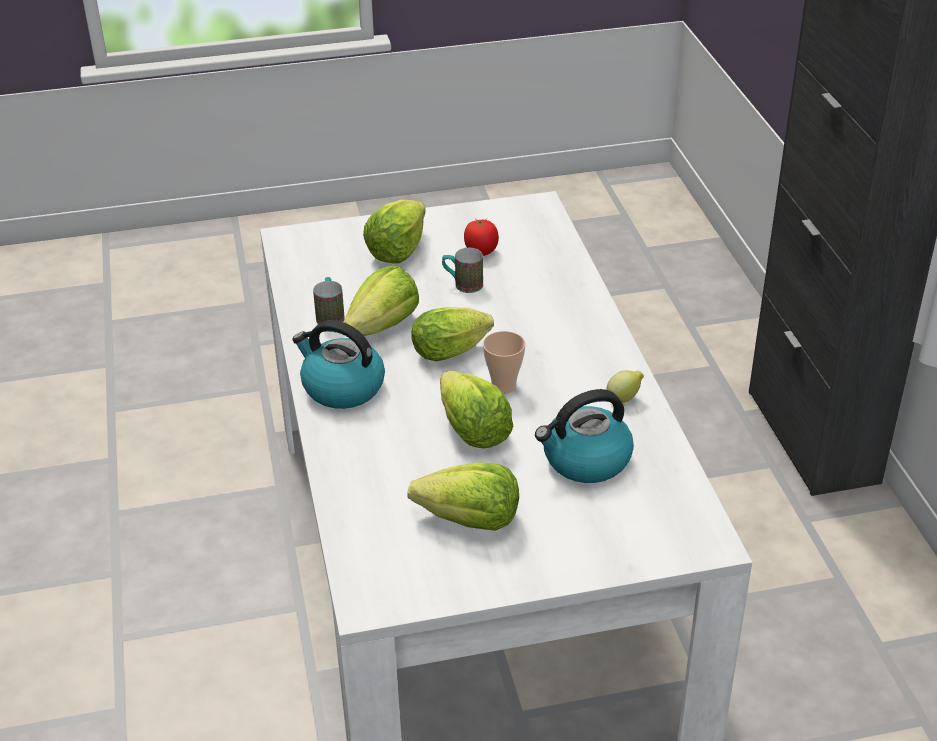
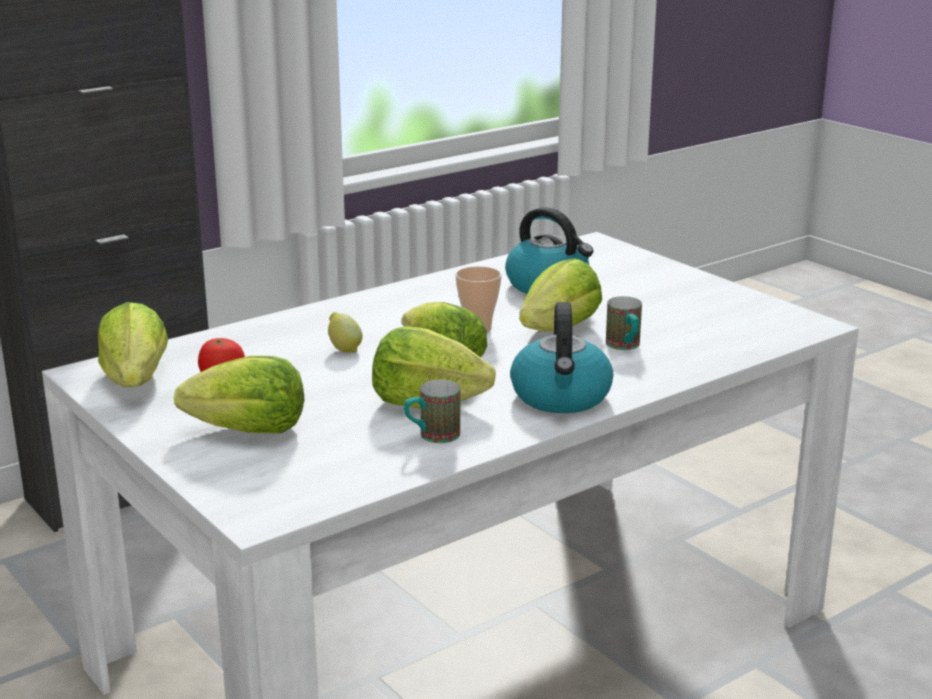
camera: 115 degrees left, 15 degrees down
(462, 284) = (305, 379): mug -> mug (625, 347)
(470, 520) = (674, 310): lettuce -> lettuce (136, 381)
(624, 398) = (447, 284): lemon -> lemon (344, 349)

